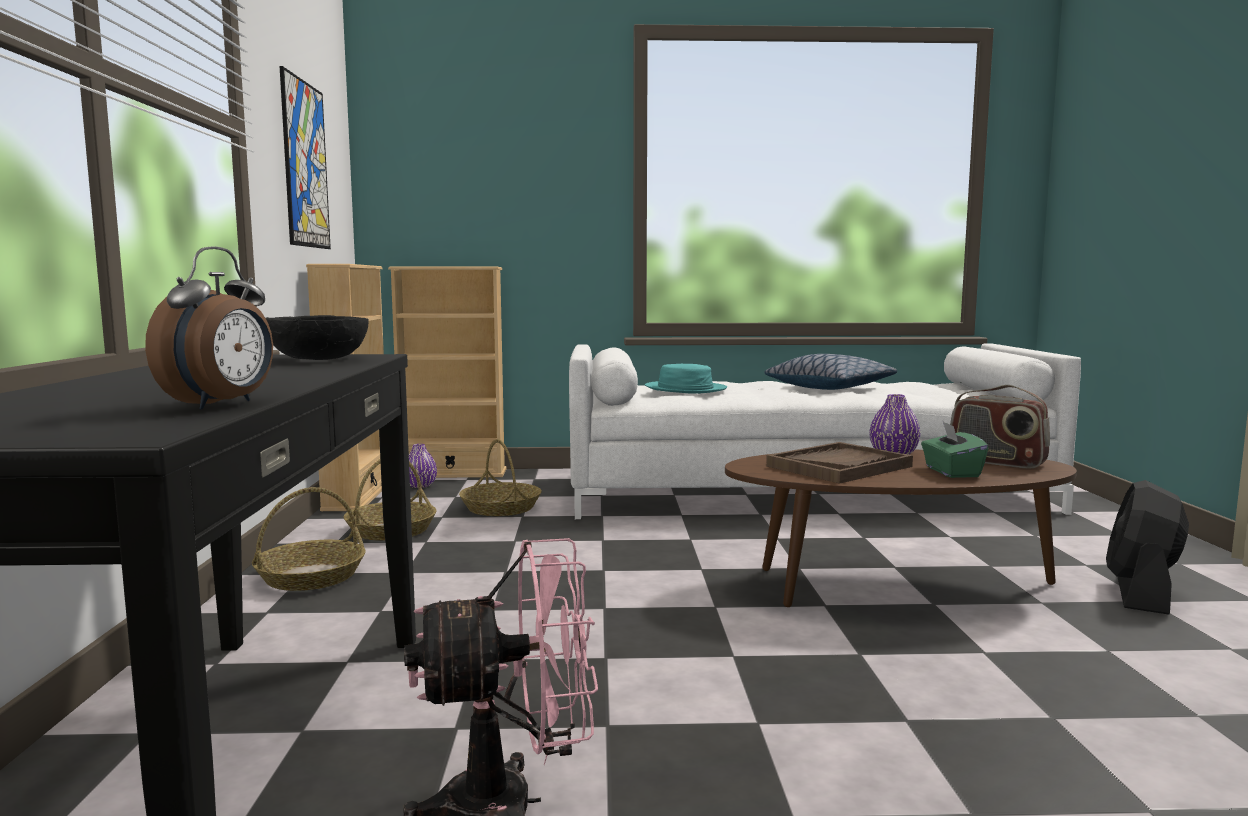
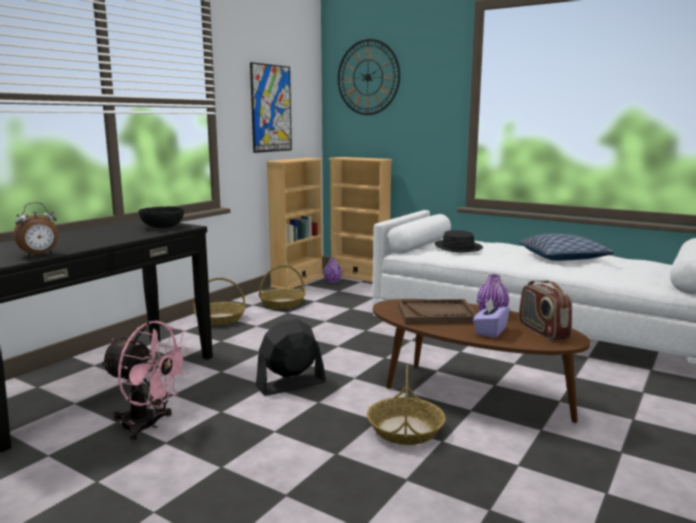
camera: 35 degrees right, 5 degrees up
(448, 131) = (368, 77): none -> wall clock
(501, 508) = (348, 302): basket -> basket (405, 430)
(685, 389) = (457, 247): turquoise hat -> black hat
(951, 472) = (490, 331): green tissue box -> purple tissue box
(1140, 593) = (628, 446): black fan -> black fan (290, 384)

